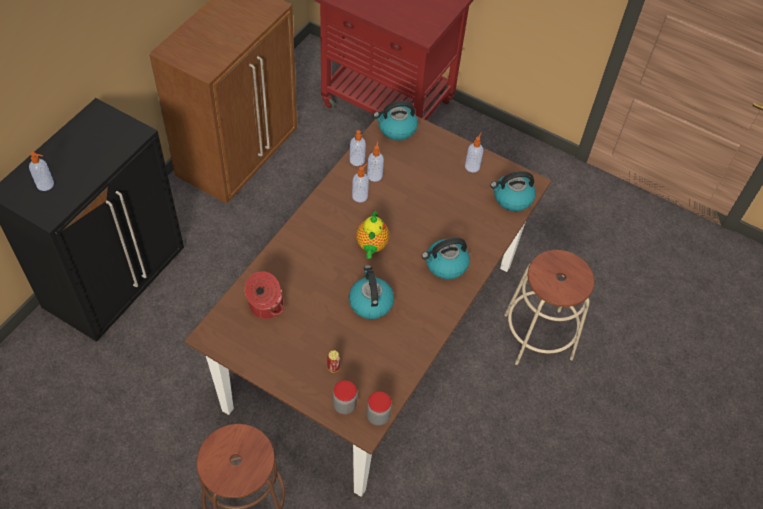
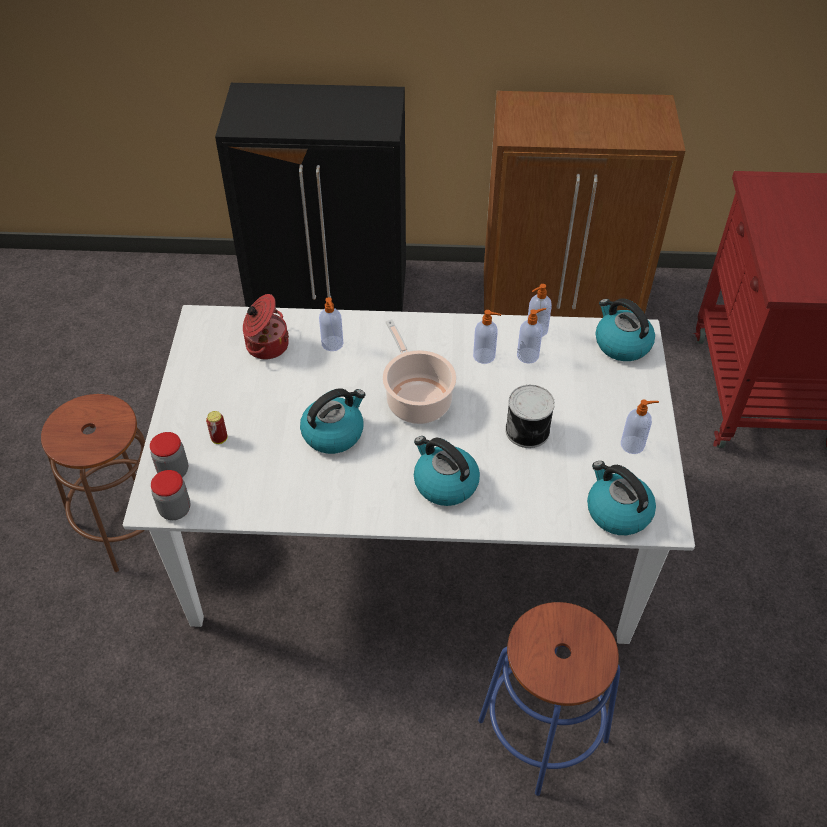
camera: 65 degrees right, 5 degrees down
(46, 184) = (270, 108): soap dispenser -> soap dispenser (332, 344)
(371, 246) = (417, 399): teapot -> cooking pot
(375, 335) = (412, 539): brown dining table -> white dining table
(432, 206) = (528, 430): none -> can
(538, 336) = (542, 730): beige stool -> blue stool

